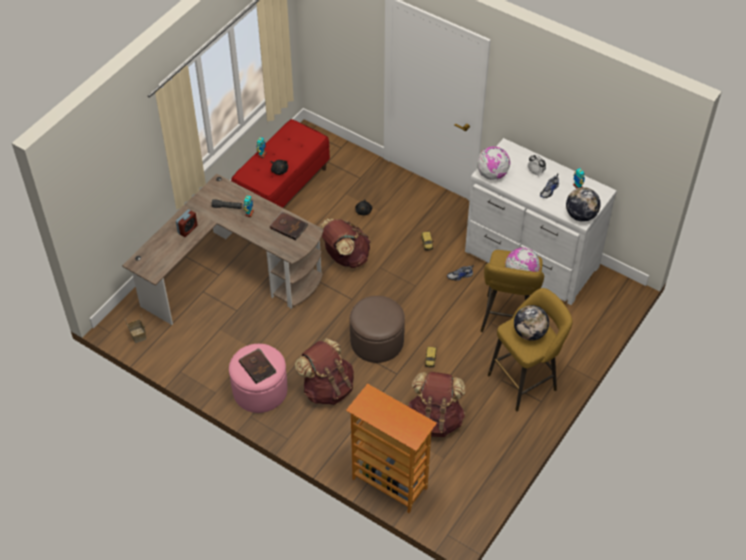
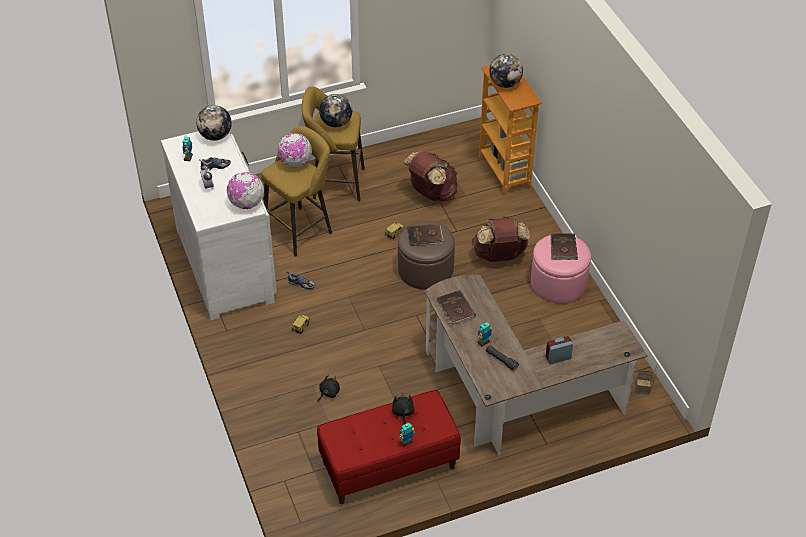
camera: 145 degrees left, 5 degrees down
(345, 257) = (388, 356): brown backpack -> none
(378, 315) = (425, 236): none -> brown book
(397, 414) = (505, 84): none -> globe

